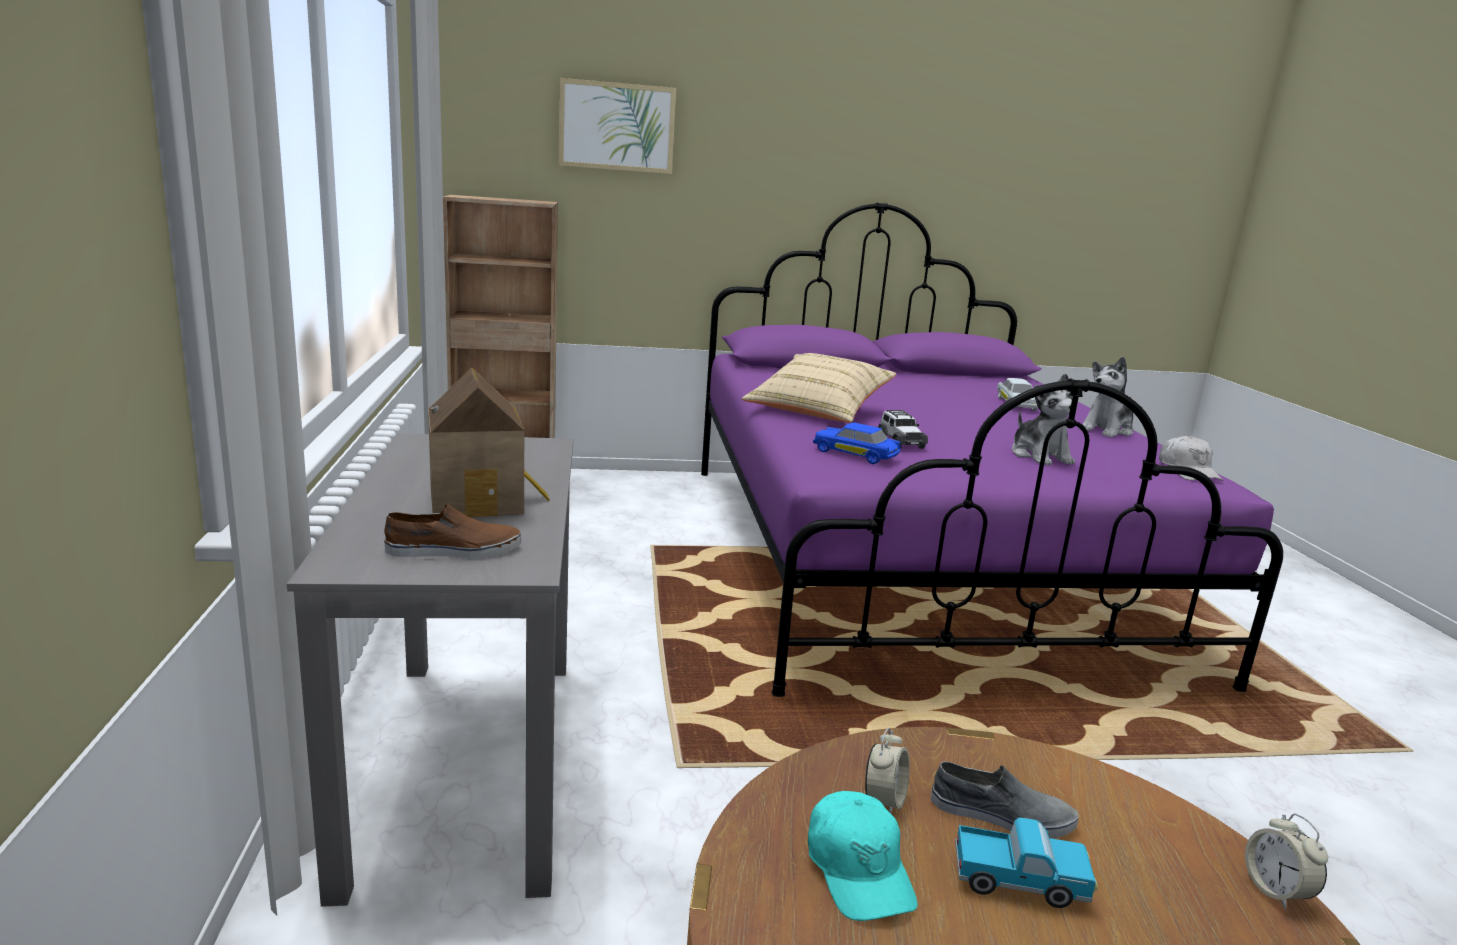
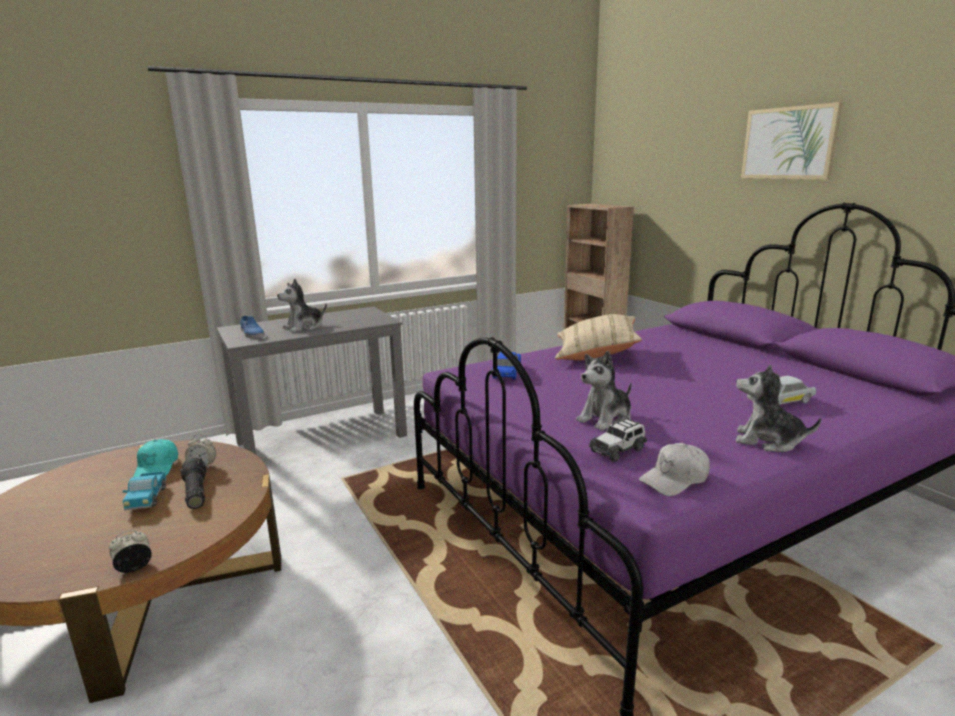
camera: 70 degrees right, 0 degrees up
(454, 550) = (252, 334): brown shoe -> blue shoe
(482, 500) = (304, 327): toy house -> plush toy
(617, 127) = (667, 156): picture -> picture (789, 143)
(858, 869) = (157, 467): turquoise cap -> turquoise cap turned 60 degrees counterclockwise
(900, 442) = (558, 379): toy car -> toy car (618, 450)
(1001, 815) = (194, 492): grey shoe -> flashlight

